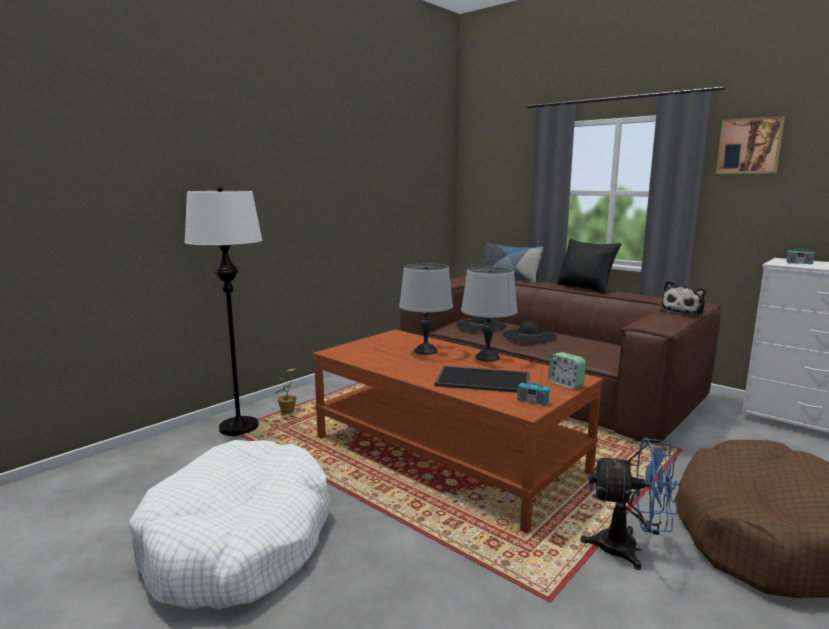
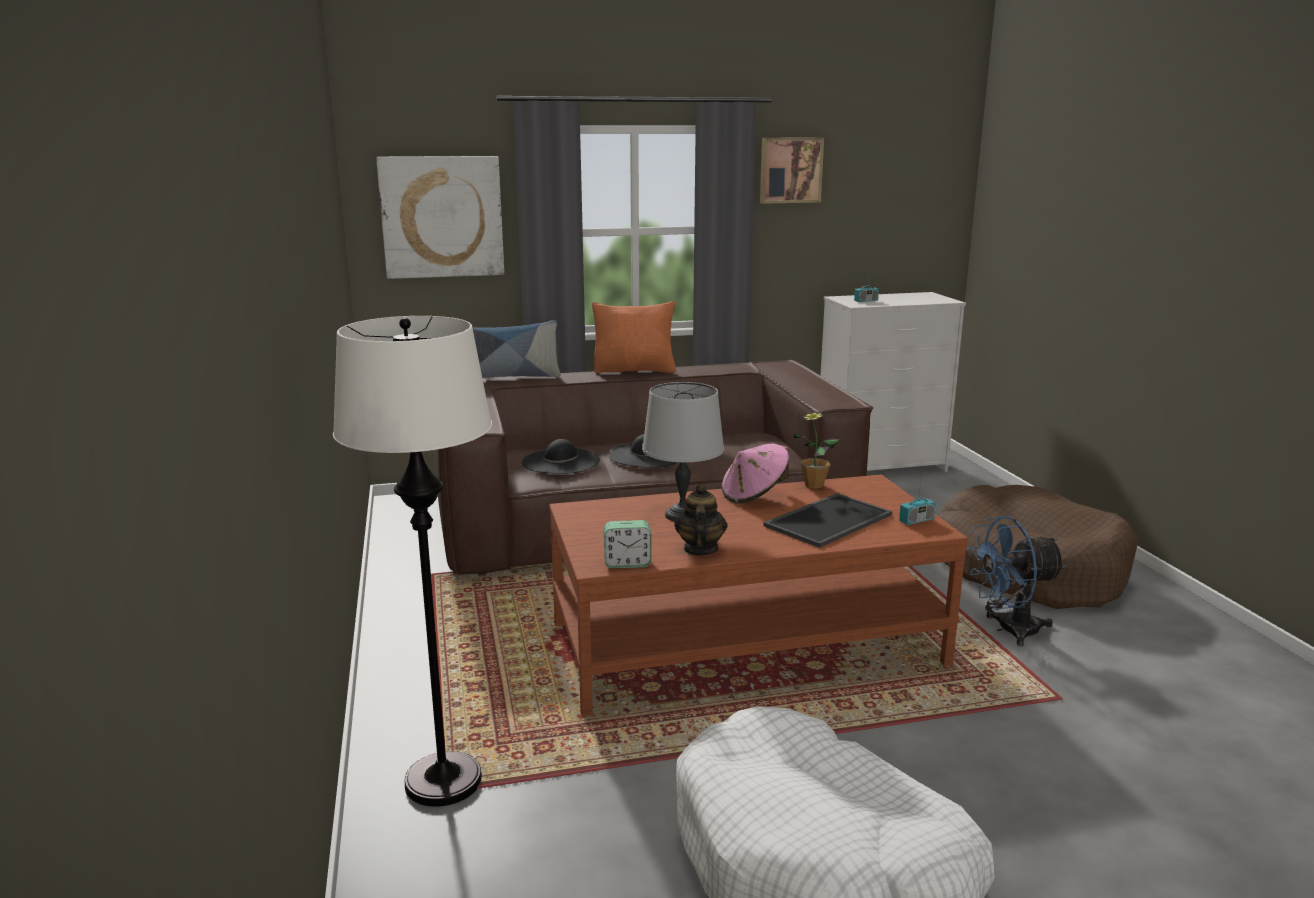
camera: 55 degrees left, 5 degrees up
(287, 412) = (450, 718): potted plant -> potted plant (814, 485)
(384, 363) = (699, 549): none -> teapot
(487, 358) = (754, 495): grey table lamp -> pink hat
(500, 180) = (442, 217): none -> picture
(565, 384) = (883, 492): alarm clock -> alarm clock (627, 563)
(585, 288) = (635, 370): black pillow -> orange pillow
(628, 549) = (1008, 630): blue fan -> blue fan turned 150 degrees counterclockwise
(683, 311) = (799, 376): plush toy -> none

